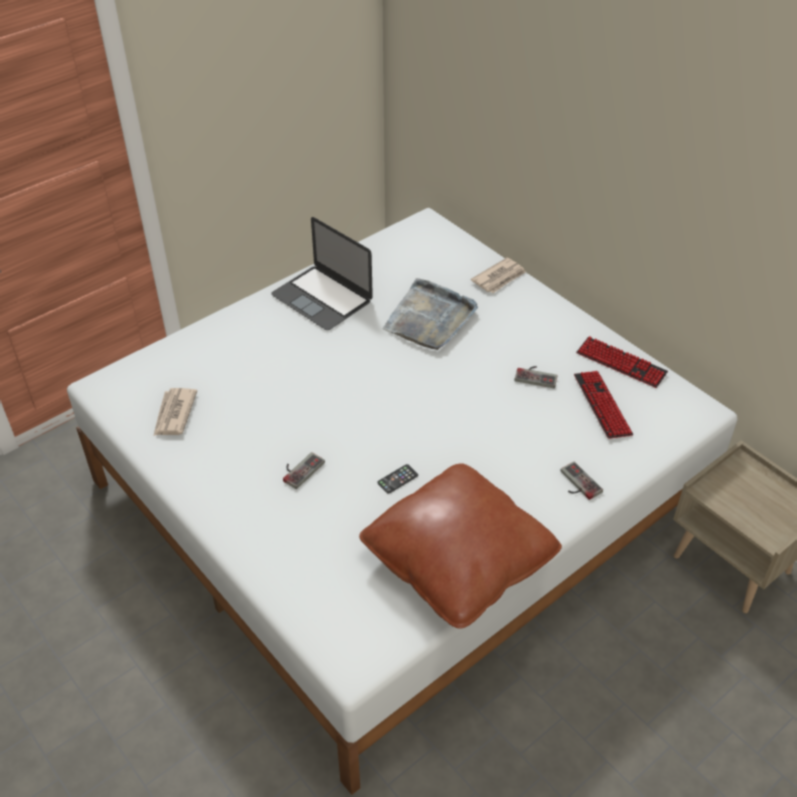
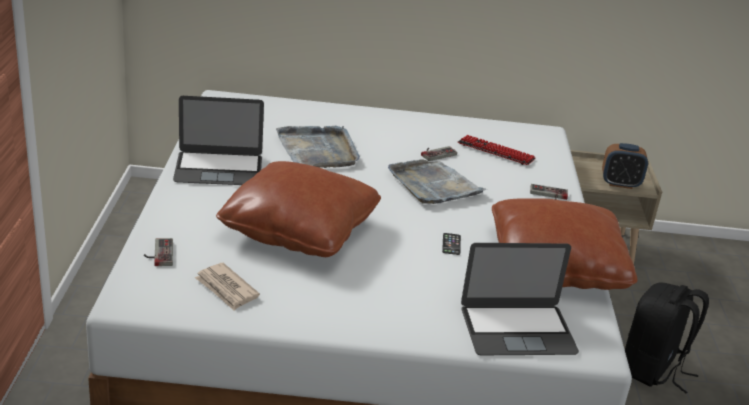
camera: 50 degrees left, 15 degrees down
(298, 391) = (299, 229): none -> brown pillow
(300, 469) = (381, 272): game controller -> game controller (158, 253)
(322, 595) = (517, 330): none -> laptop
(478, 409) = (433, 185): none -> grey tray
(499, 278) = (325, 111): newspaper -> none
(589, 729) = (653, 369): none -> black backpack
(621, 363) = (470, 127): keyboard -> none
(748, 515) = (620, 183): none -> alarm clock

